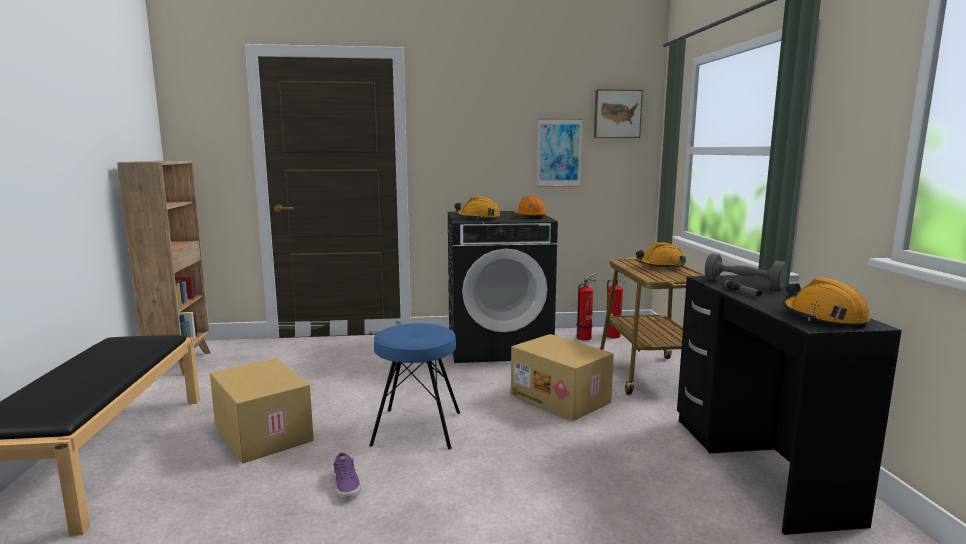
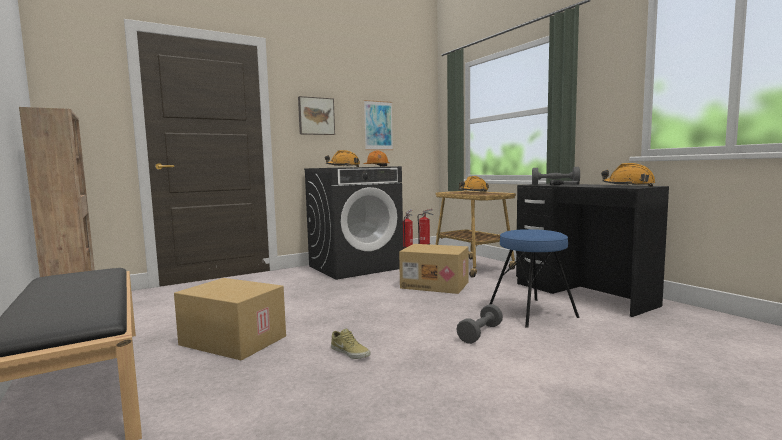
camera: 25 degrees left, 5 degrees down
(347, 484) = (351, 352): purple shoe -> beige shoe
(417, 428) = (359, 315): blue stool -> blue stool (532, 312)
(519, 500) = (480, 334): none -> grey dumbbell
(617, 114) = (412, 100): picture -> picture (316, 116)

